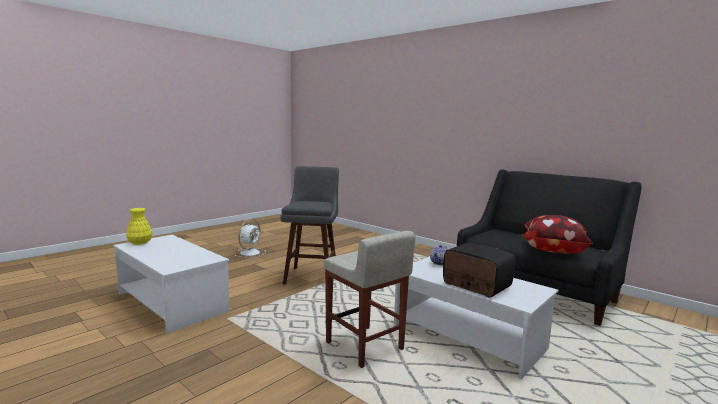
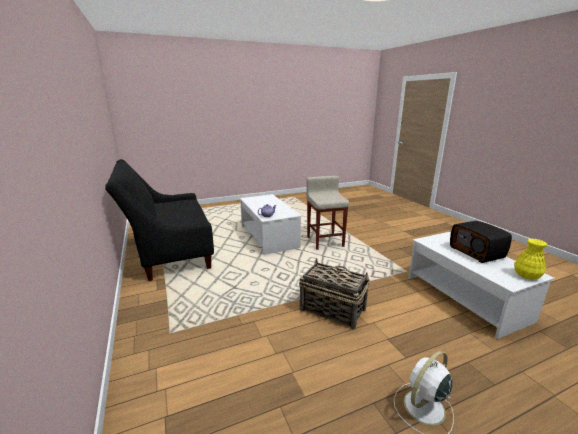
camera: 155 degrees left, 10 degrees up
(312, 275) = (332, 309): grey stool -> basket
(475, 285) = (272, 203): radio -> radio (477, 252)
(553, 250) = (185, 207): pillow -> none

